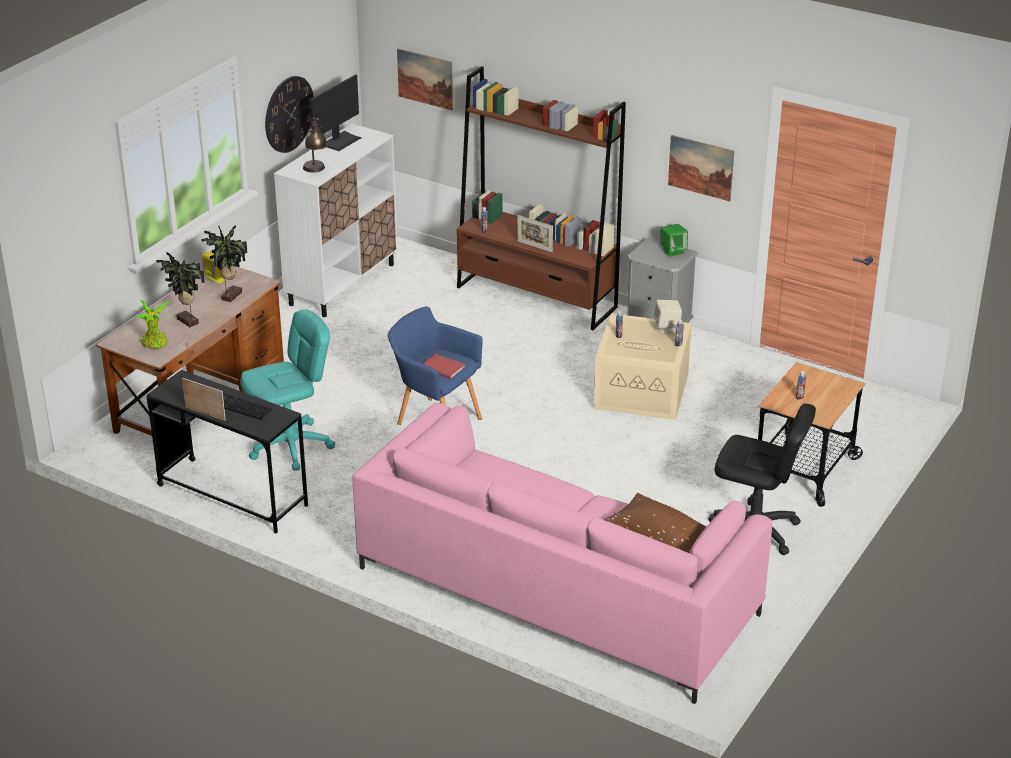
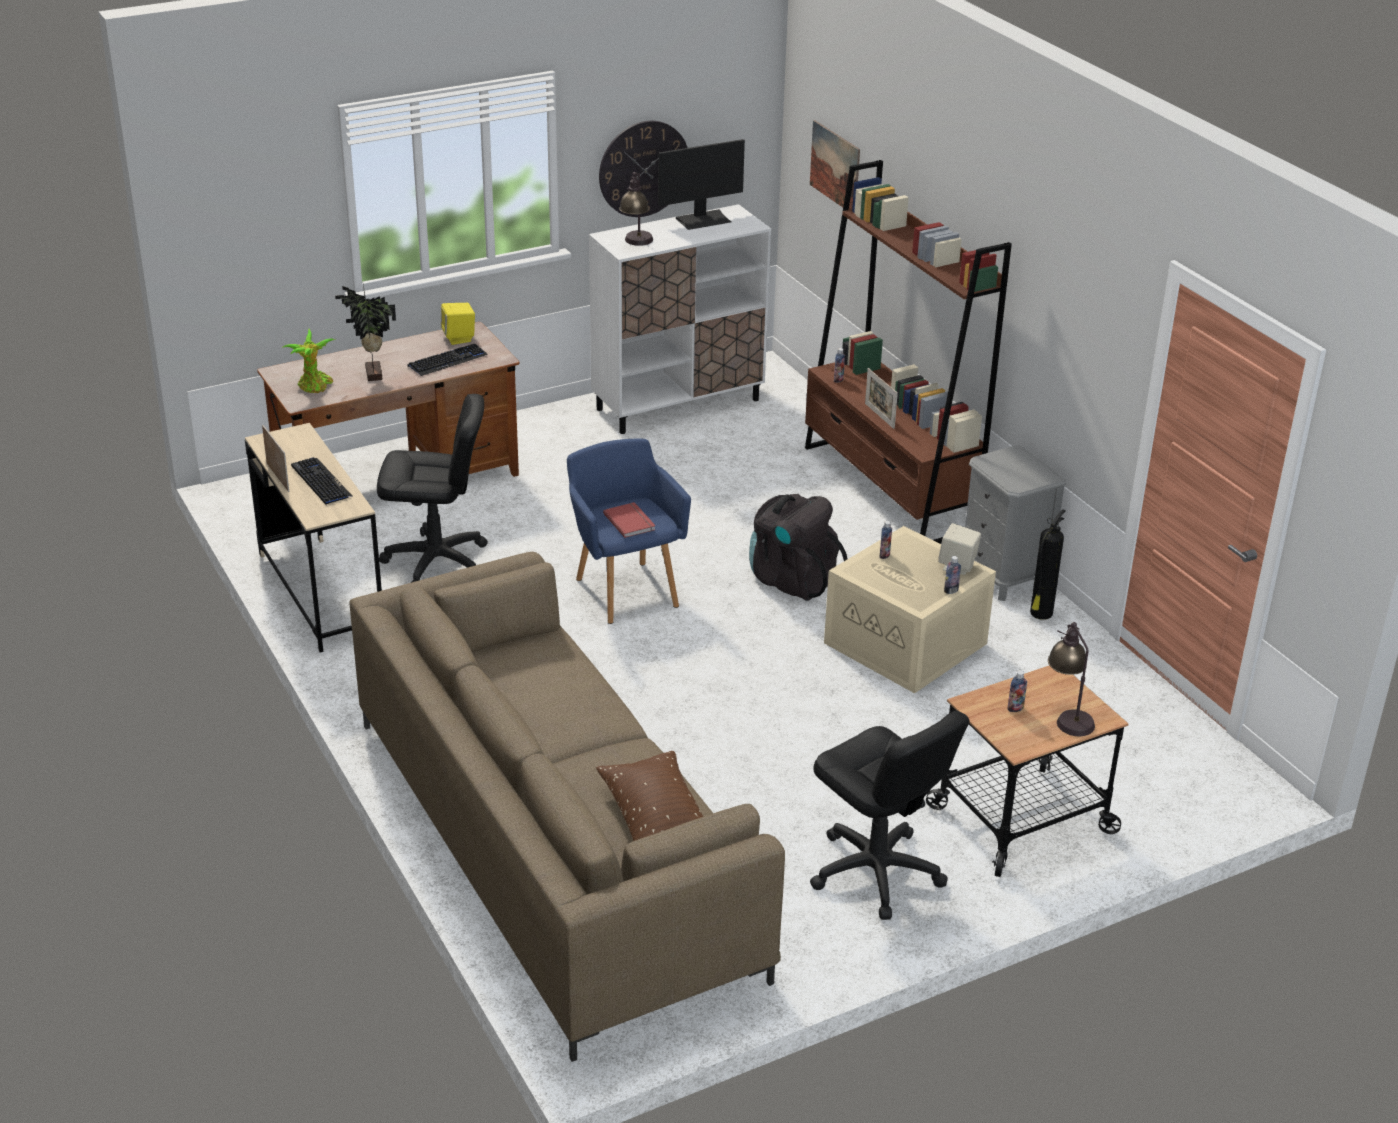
camera: 30 degrees right, 0 degrees up
(230, 296) = (447, 361): potted plant -> keyboard
(232, 495) = (320, 594): black desk -> beige desk
(291, 446) = (437, 562): turquoise office chair -> black office chair
(535, 376) = (792, 580): none -> black backpack
(557, 590) = (553, 845): pink sofa -> brown sofa
(673, 251) = (1034, 470): green speaker -> none
(701, 167) = (1083, 360): picture -> none
(701, 346) = (1040, 614): none -> fire extinguisher
(830, 390) = (1067, 716): none -> table lamp

